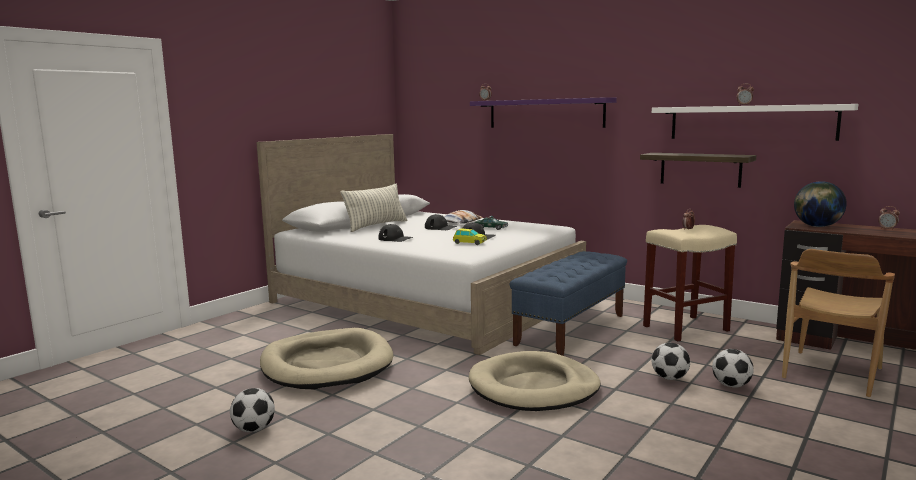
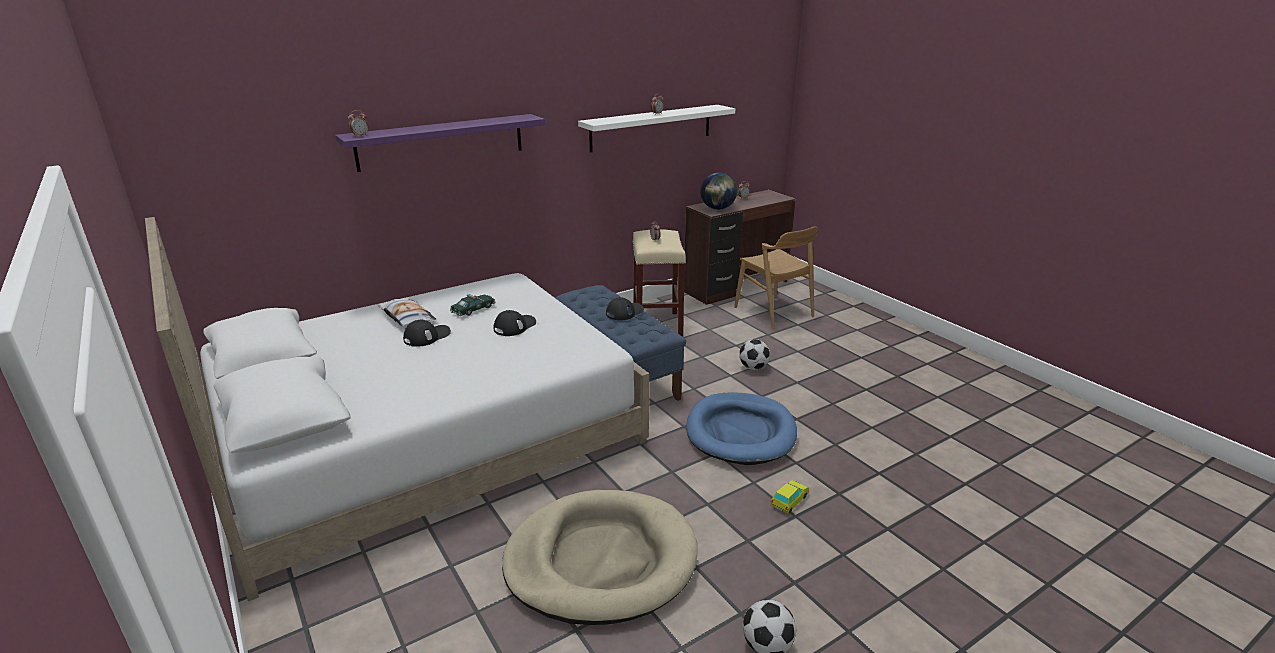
camera: 70 degrees left, 15 degrees up
(376, 226) = (339, 377): pillow -> none
(395, 239) = (458, 377): black cap -> black cap (624, 312)
(469, 243) = (542, 337): toy car -> toy car (789, 501)
(534, 387) = (740, 432): beige dog bed -> blue dog bed
(700, 169) = (615, 178): shelf -> none
(731, 386) = (777, 350): football -> none

